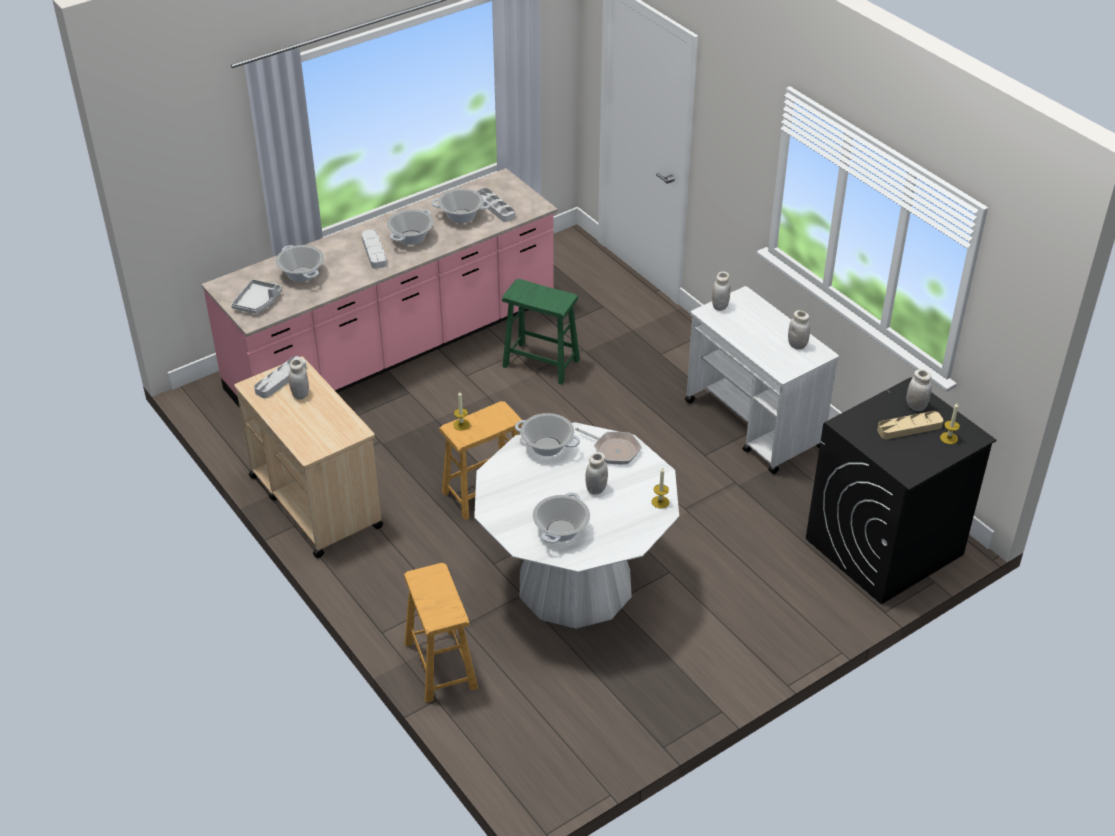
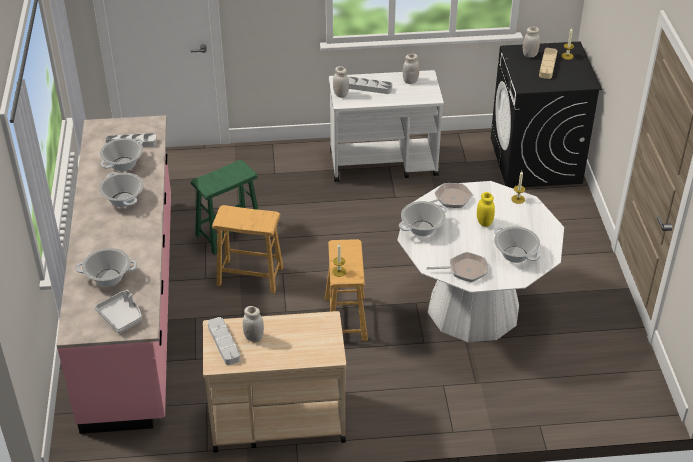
camera: 60 degrees left, 0 degrees up
(374, 251) = (120, 226): grey tray -> grey tray (369, 87)
(440, 665) = (507, 410): brown stool -> brown stool (250, 276)
(504, 500) = (465, 270): none -> frying pan
(596, 489) = (484, 222): white jar -> yellow jar

